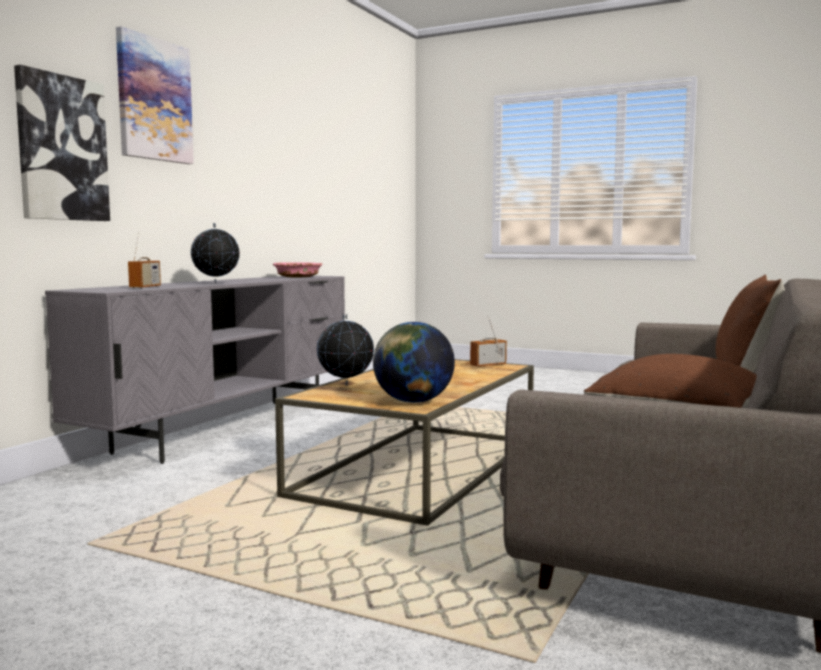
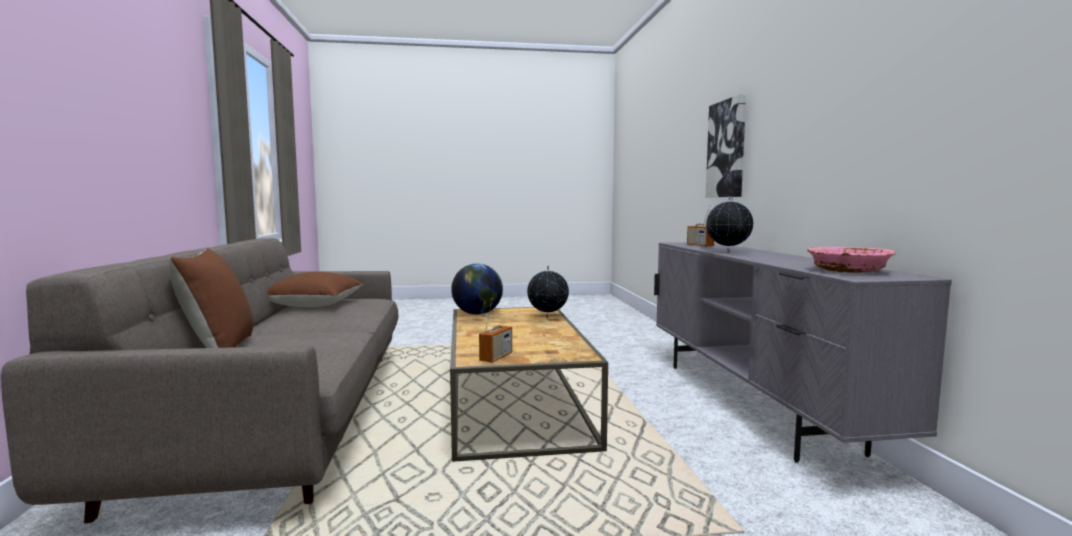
camera: 145 degrees right, 0 degrees up
(154, 100) = (780, 82): picture -> none

